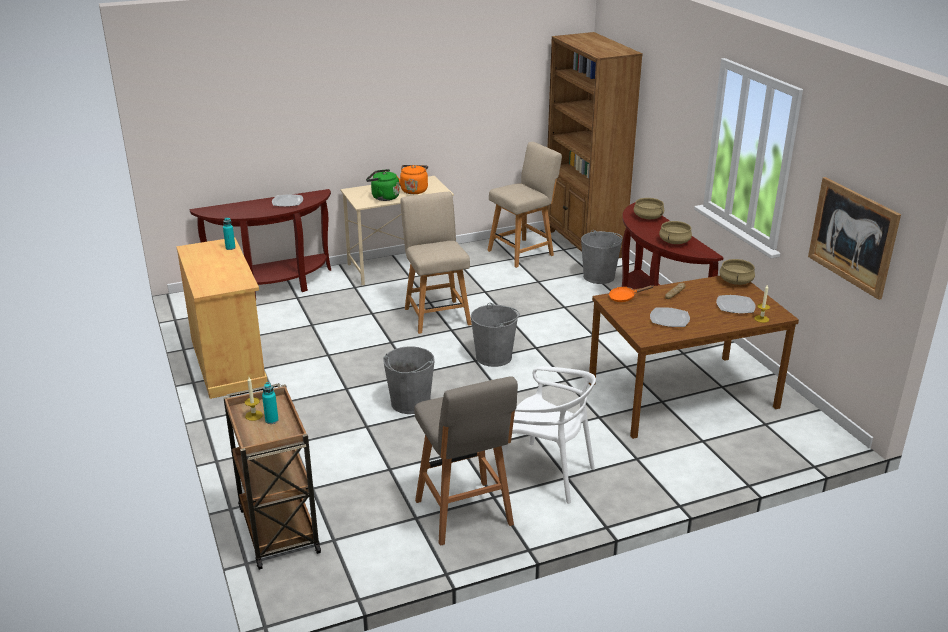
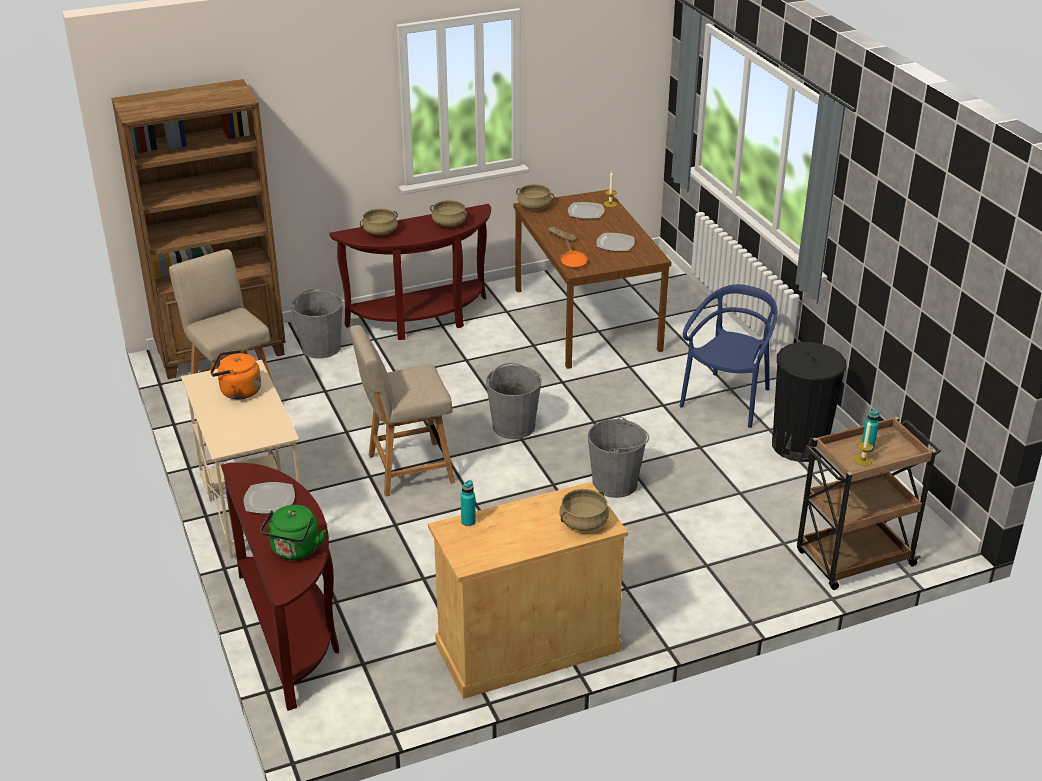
camera: 90 degrees left, 5 degrees up
(212, 283) = (583, 522): none -> beige cooking pot
(383, 197) = (259, 416): green kettle -> green kettle (294, 551)
(465, 515) = (799, 445): grey stool -> black trash can
(545, 474) = (727, 400): white chair -> blue chair
(853, 236) = (608, 99): picture -> none

